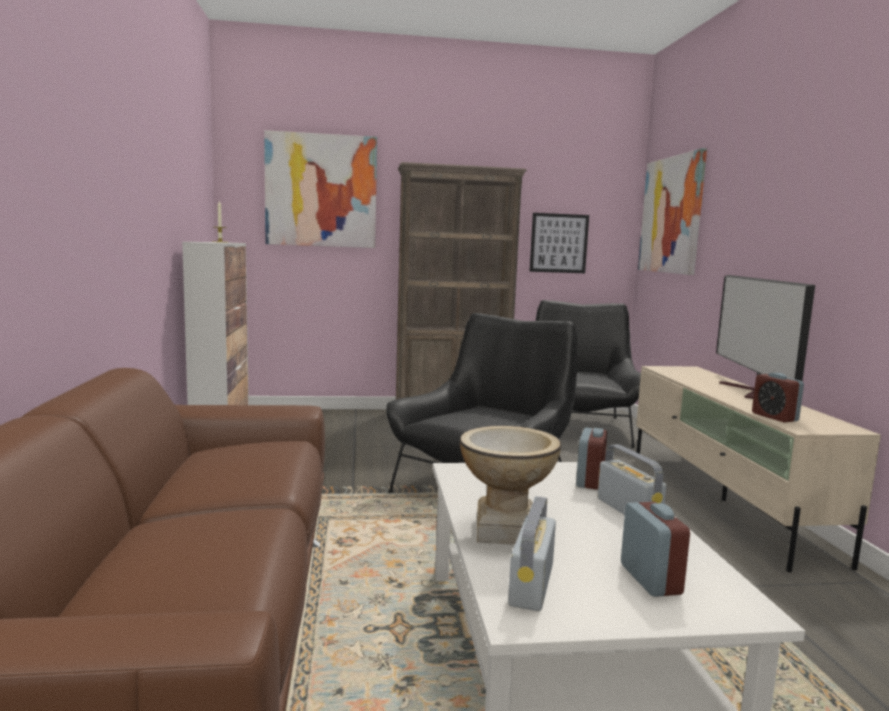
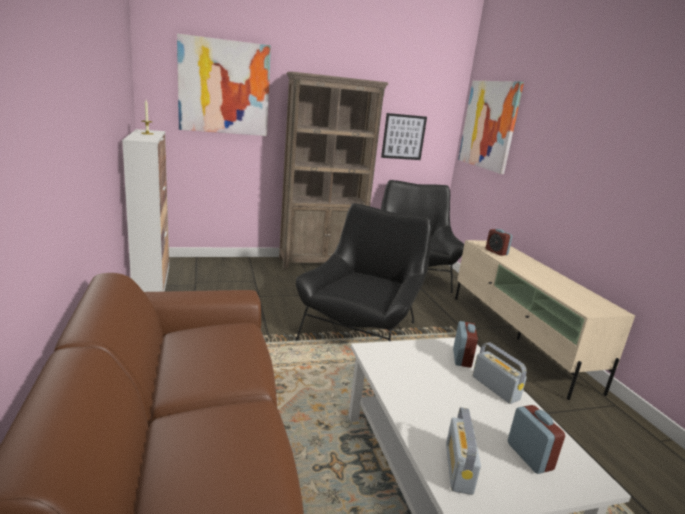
camera: 10 degrees left, 10 degrees up
(505, 531) = (424, 415): vase -> none
(749, 392) = (543, 270): television -> none
(774, 417) = (568, 299): alarm clock -> alarm clock (496, 252)

